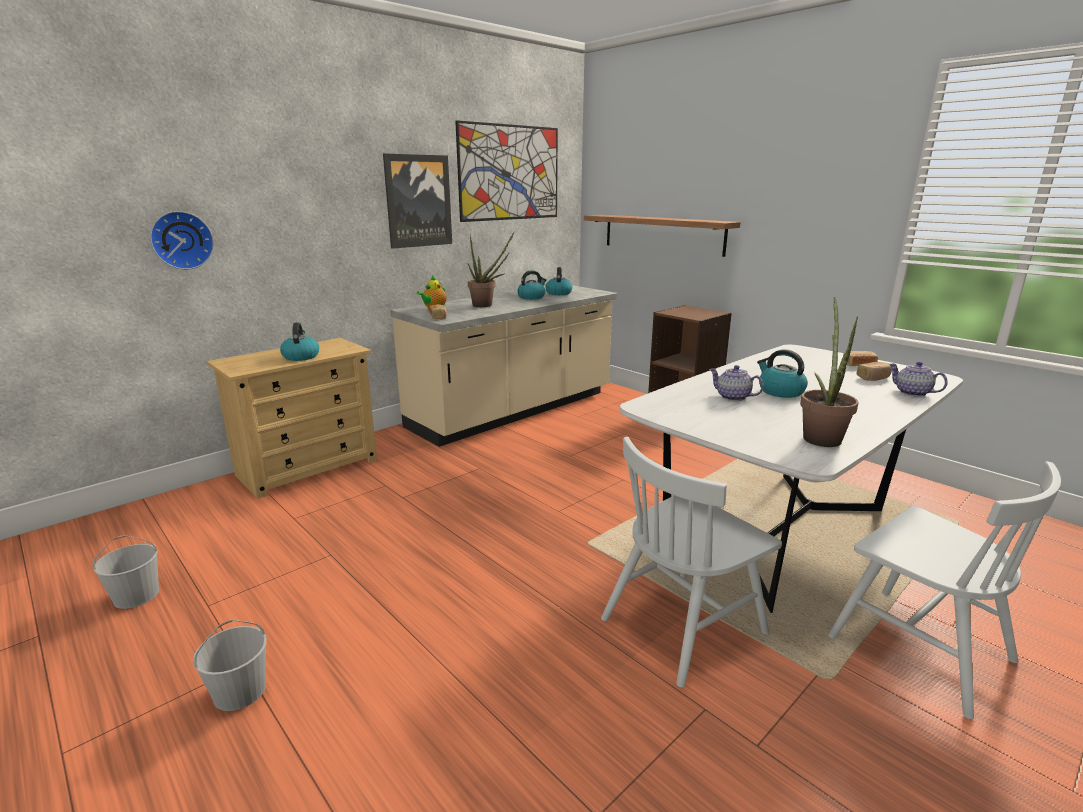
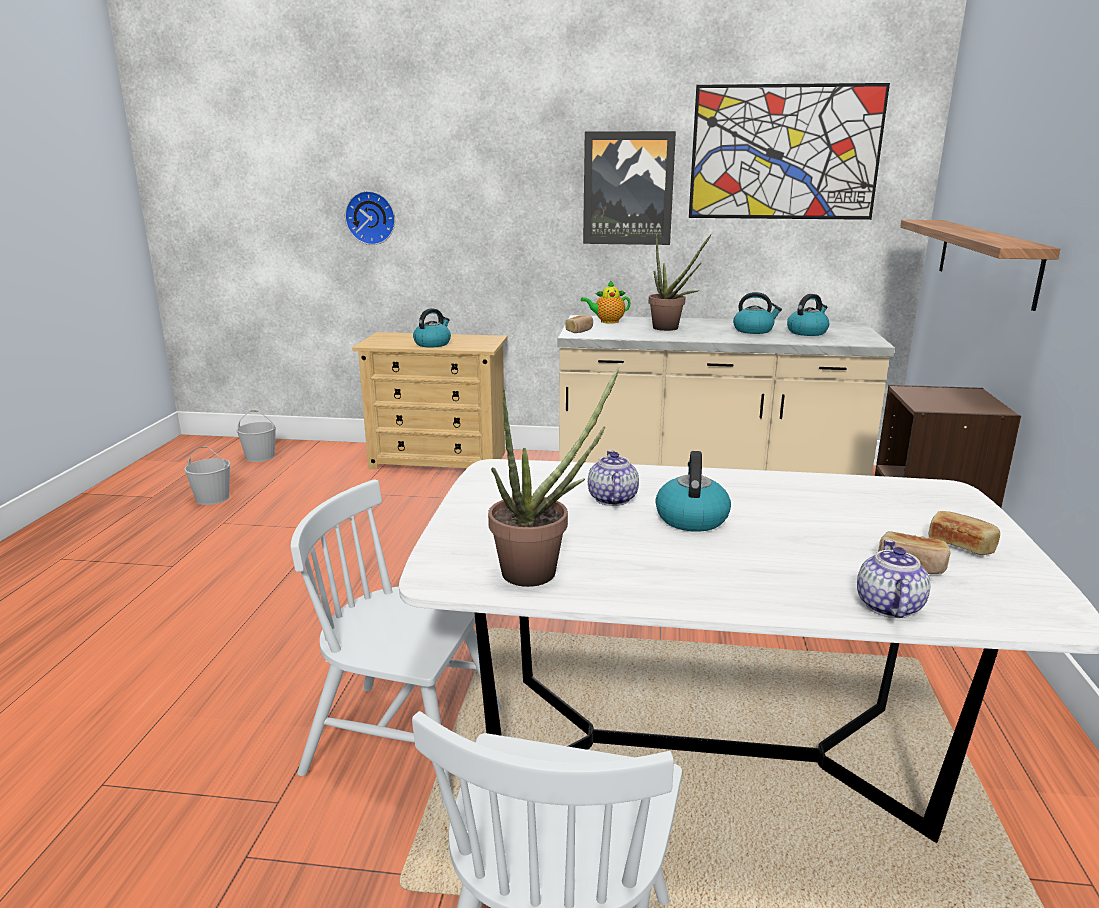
camera: 50 degrees right, 0 degrees up
(240, 690) = (146, 578): white bucket -> white bucket (260, 457)

